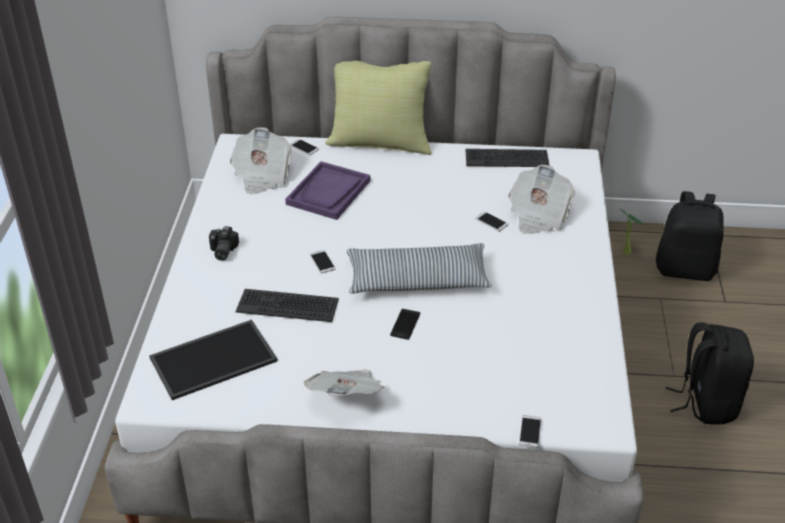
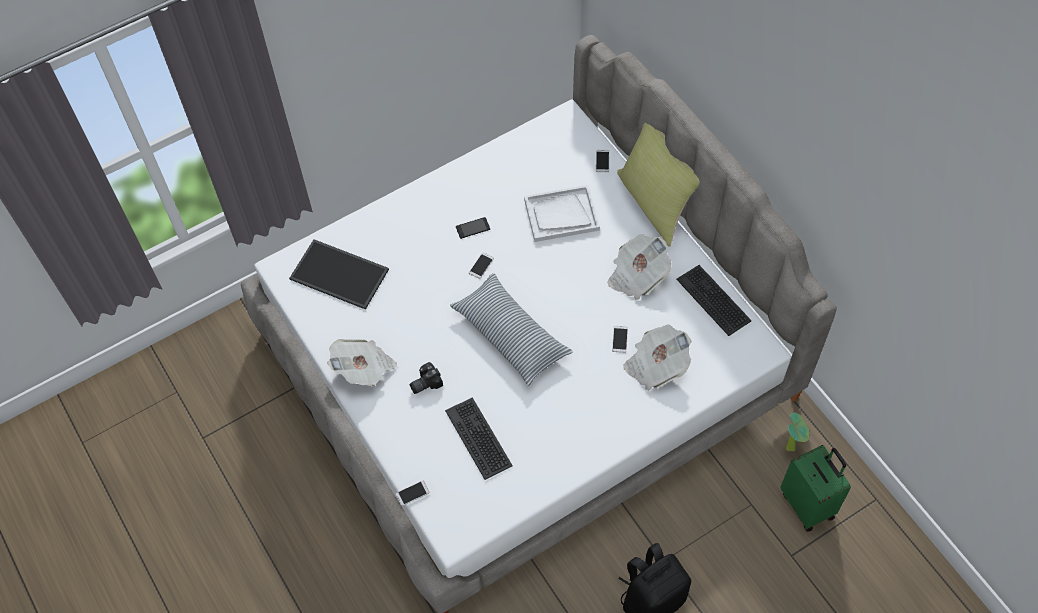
camera: 55 degrees right, 20 degrees up
(221, 251) = (442, 201): camera -> camera (424, 382)
(261, 176) = (543, 161): newspaper -> newspaper (637, 275)
(287, 305) = (420, 277): keyboard -> keyboard (479, 438)
(328, 192) = (561, 215): purple tray -> white tray
(405, 324) = (458, 357): phone -> phone (473, 228)
(685, 269) = (808, 504): black backpack -> green suitcase

